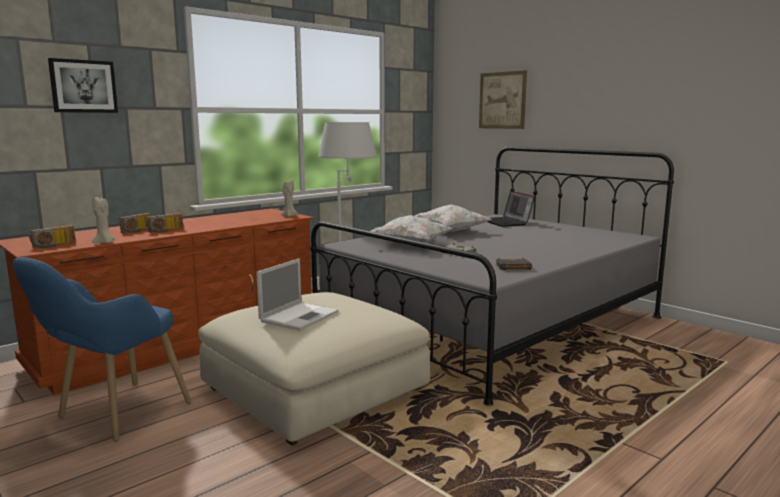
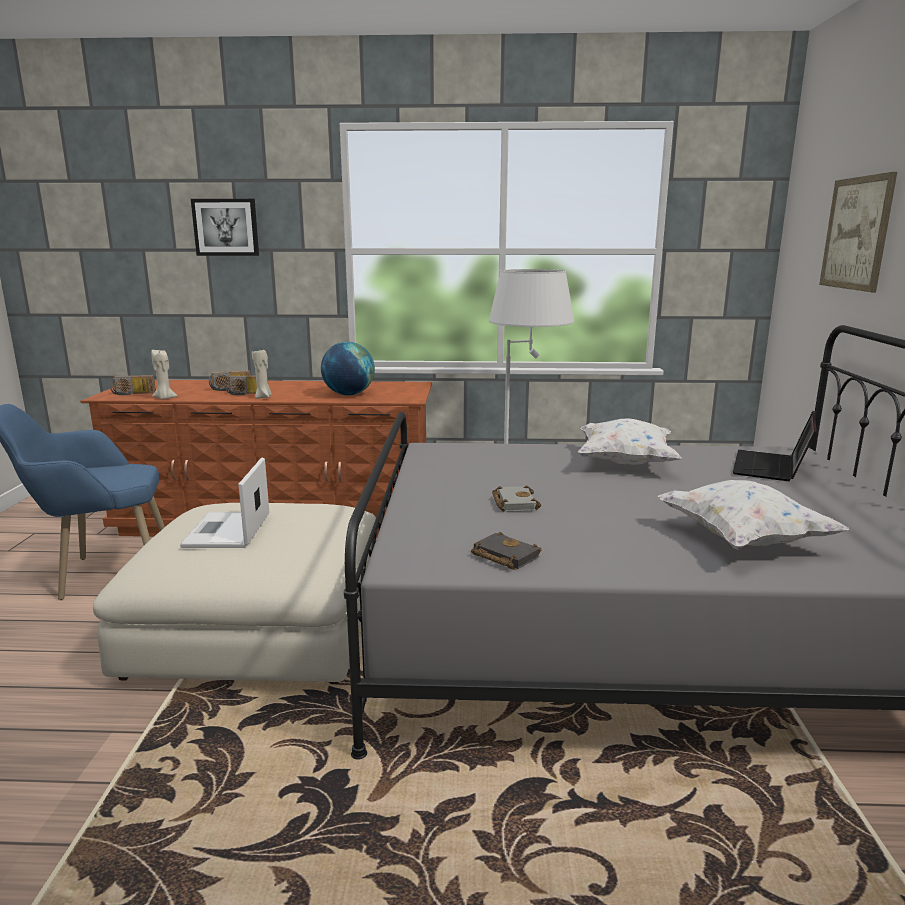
camera: 45 degrees right, 5 degrees up
(247, 220) = (348, 394): none -> globe
(289, 216) = (405, 396): beige candle -> beige candle (263, 397)
(300, 316) = (227, 531): laptop -> laptop turned 105 degrees clockwise
(410, 245) = (497, 472): white pillow -> white pillow (742, 539)

